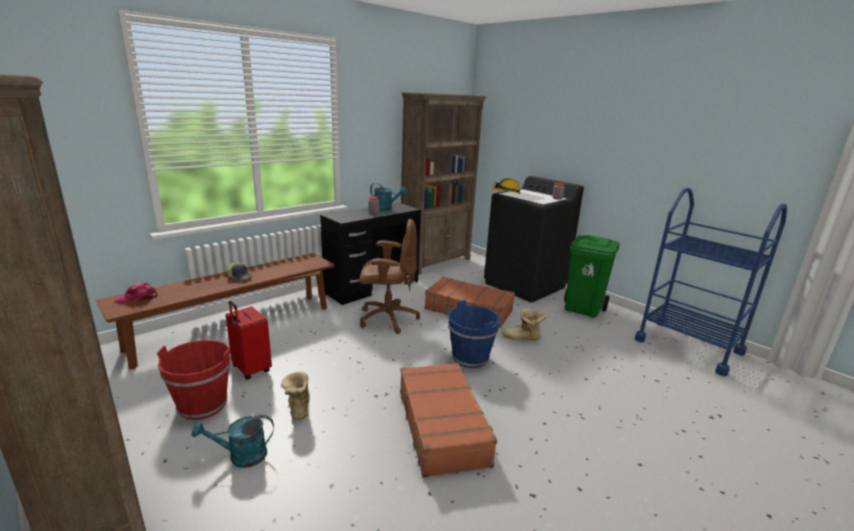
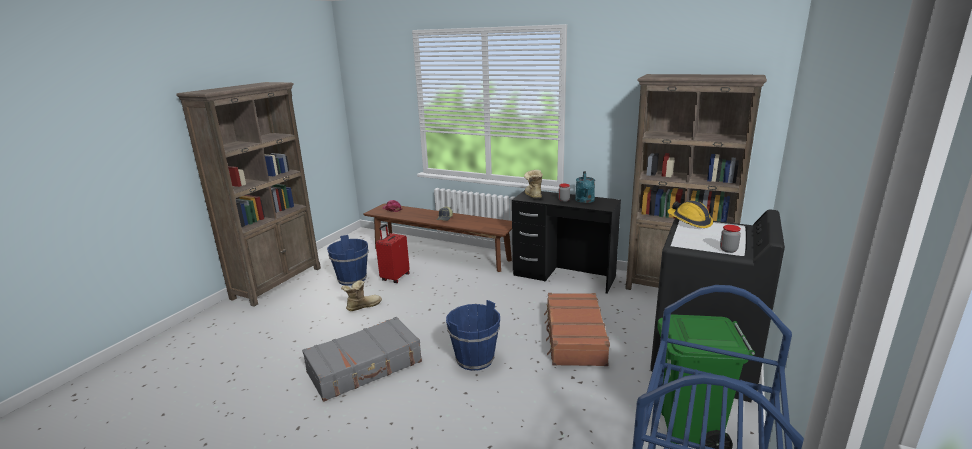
camera: 70 degrees right, 0 degrees up
(203, 405) = (352, 279): red bucket -> blue bucket
(241, 456) = (312, 306): turquoise watering can -> none
(387, 318) = (509, 300): brown office chair -> none
(442, 426) = (365, 367): brown suitcase -> grey suitcase
(522, 338) = (544, 385): boot -> boot (532, 196)

